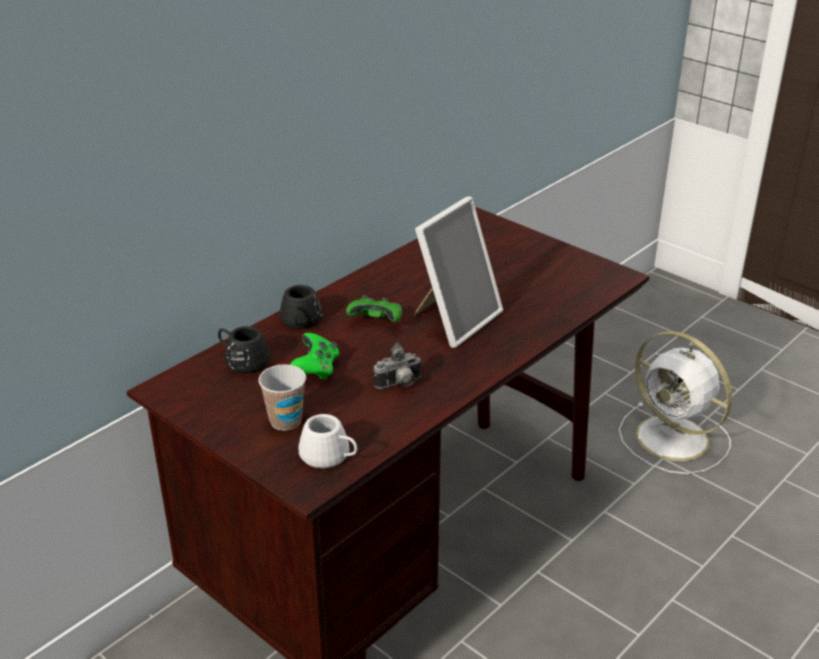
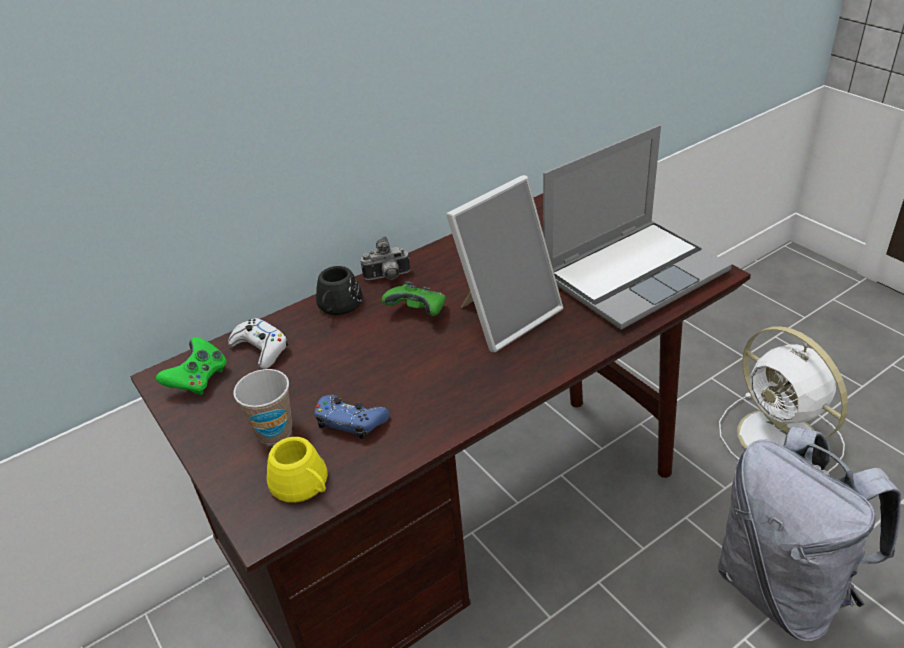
camera: 15 degrees right, 5 degrees up
(243, 360) = (260, 349): black mug -> white game controller
(316, 369) = (332, 367): green game controller -> green game controller (199, 380)
(330, 456) = (304, 486): white mug -> yellow mug
(350, 408) = (351, 421): none -> blue game controller
(399, 384) = (416, 395): camera -> camera (388, 277)
(554, 281) = (634, 273): none -> laptop
(698, 557) = (784, 588): none -> grey backpack

